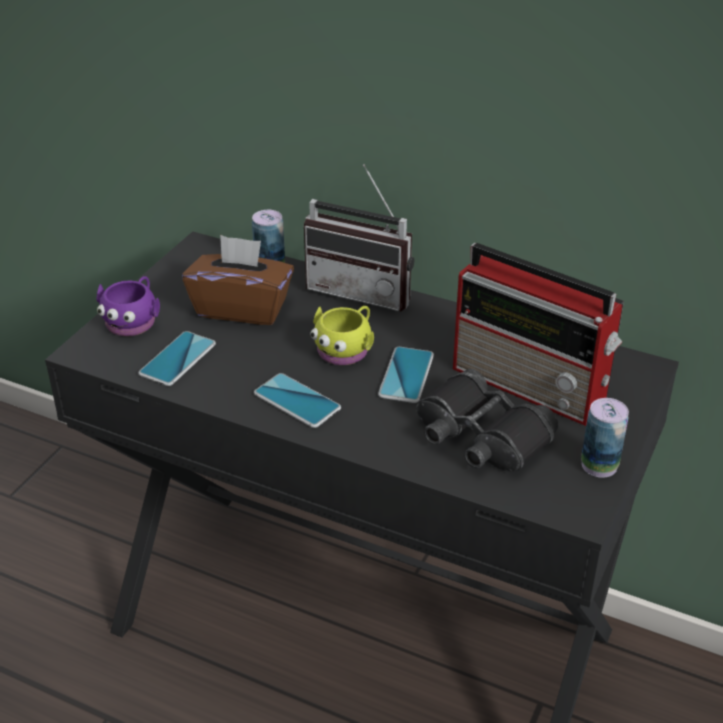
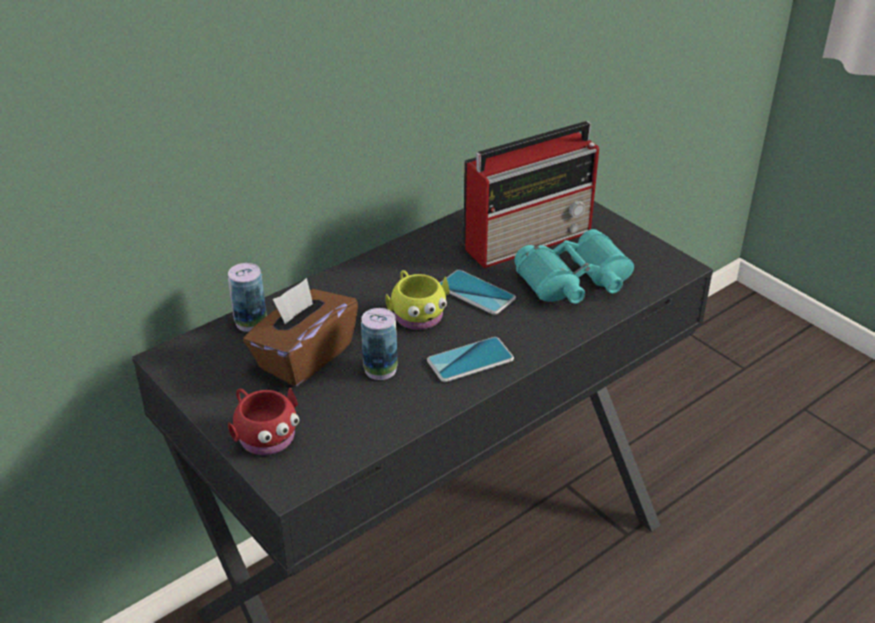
camera: 65 degrees left, 0 degrees up
(133, 321) = (264, 434): purple mug -> red mug
(178, 359) = (355, 418): phone -> none
(364, 290) = (337, 279): radio -> none
(480, 437) = (575, 281): black binoculars -> turquoise binoculars
(599, 465) = (635, 242): can -> can (380, 369)

